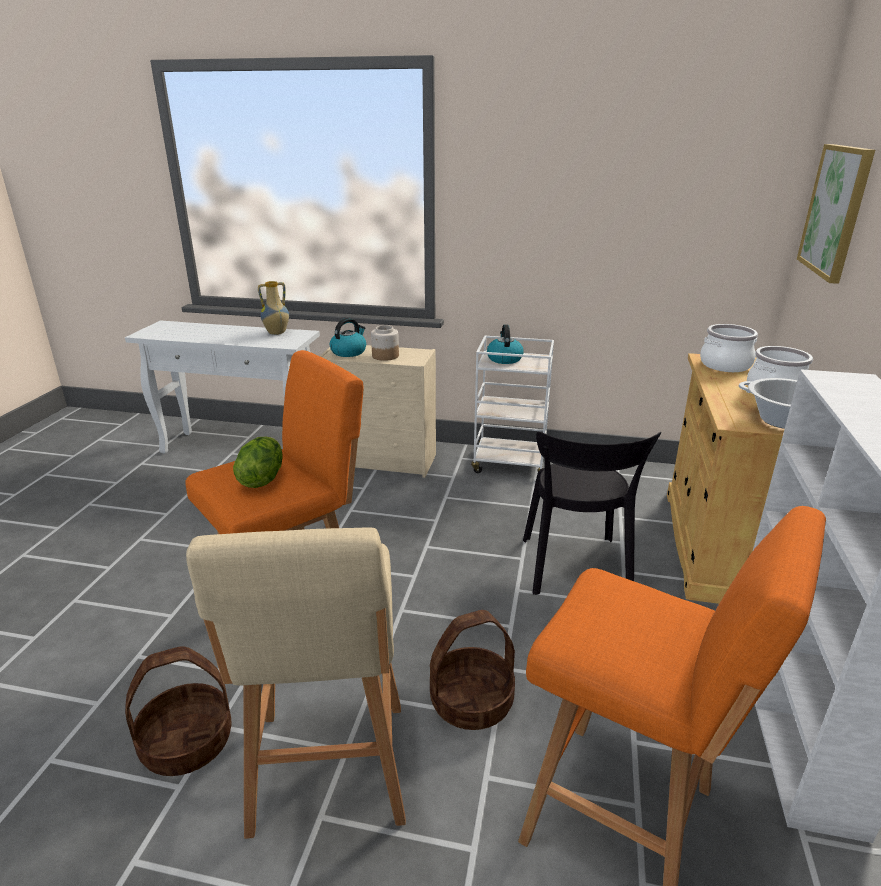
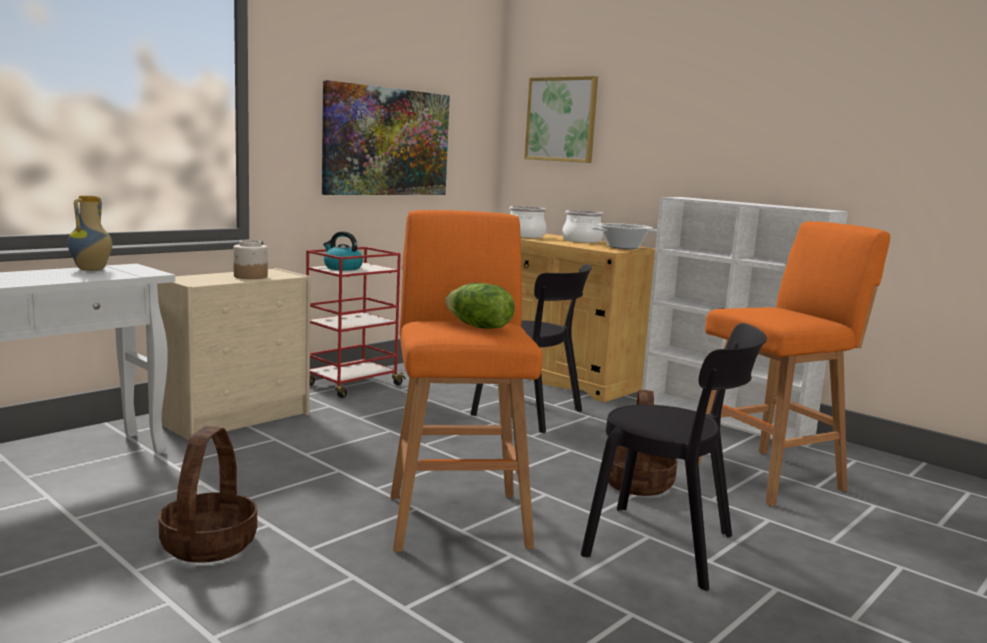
camera: 60 degrees left, 15 degrees down
(187, 742) = (576, 600): basket -> basket (208, 544)
(329, 773) = (667, 547): beige stool -> black chair
(349, 352) = (202, 279): kettle -> none
(510, 464) = (352, 385): white cart -> red cart
(597, 232) = (387, 142): none -> picture

